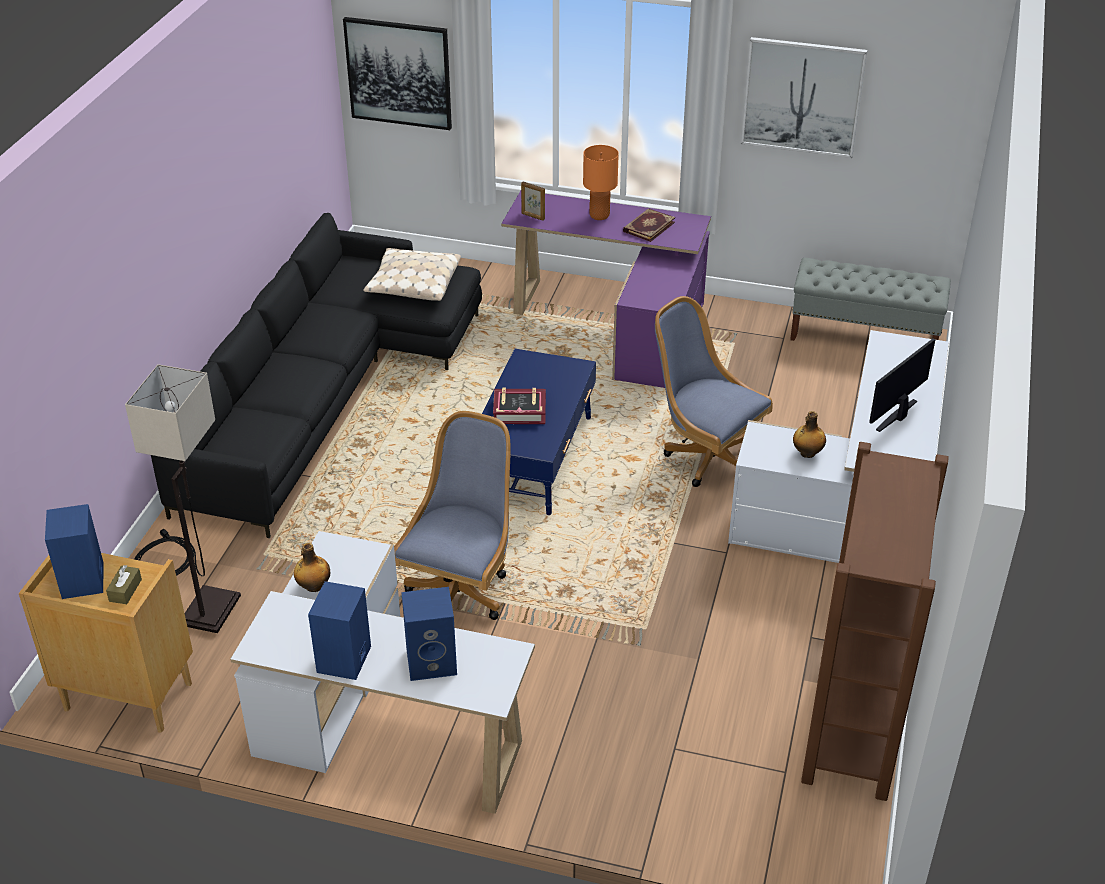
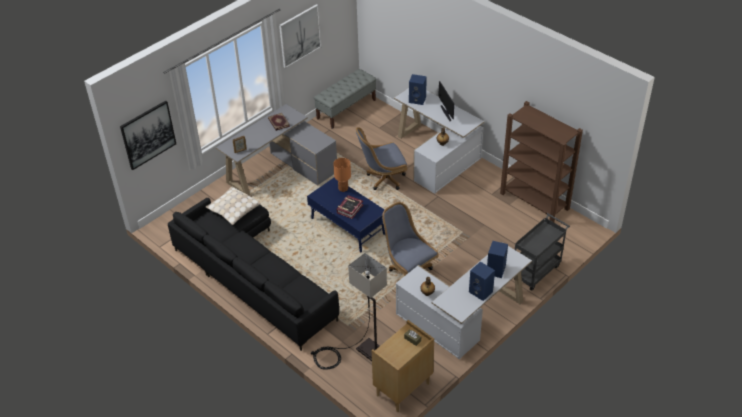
camera: 60 degrees left, 5 degrees up
(84, 581) = (399, 351): blue speaker -> blue speaker (418, 99)
(599, 217) = (258, 133): orange table lamp -> orange table lamp (343, 189)
(609, 808) = (537, 272): none -> grey cart
(618, 323) = (281, 169): purple desk -> grey desk

